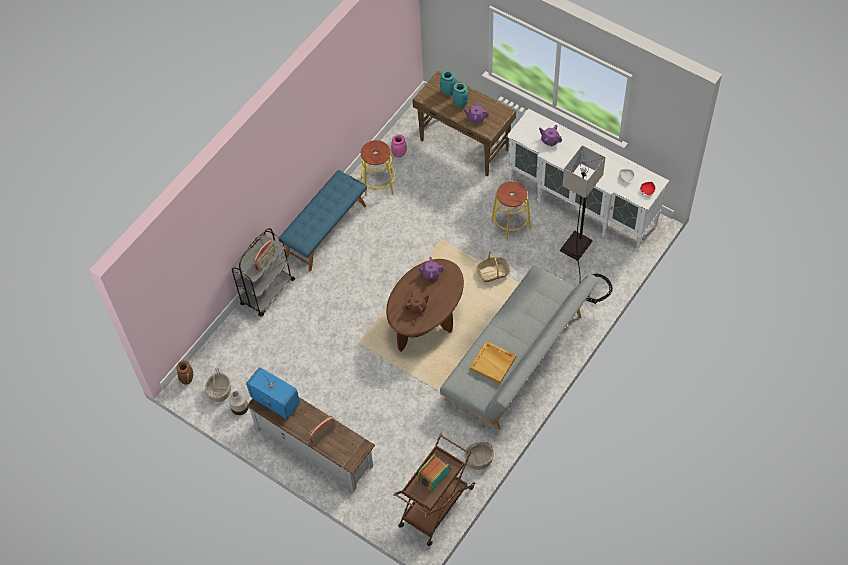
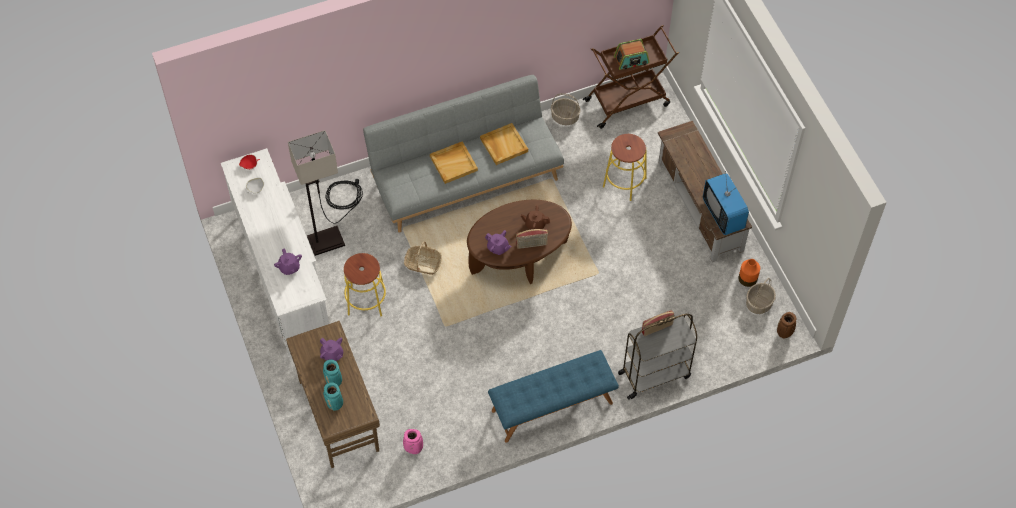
camera: 150 degrees left, 0 degrees up
(239, 407) = (748, 278): beige vase -> orange vase
(323, 434) = (697, 164): radio -> radio (531, 245)
(378, 183) = (460, 427): yellow stool -> yellow stool (624, 182)
(519, 324) = (453, 163): none -> beige tray

